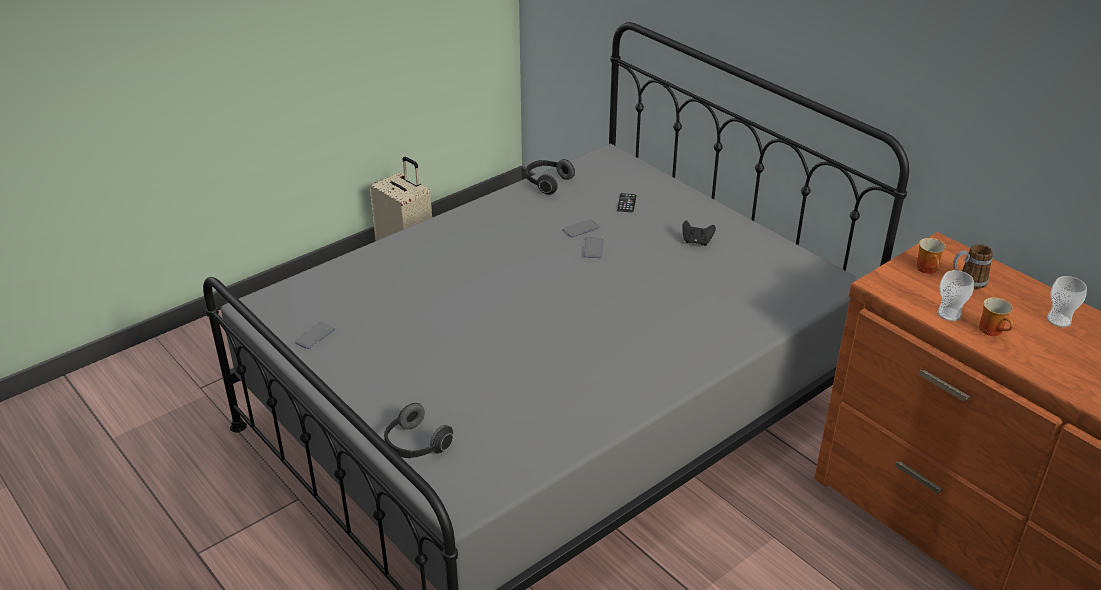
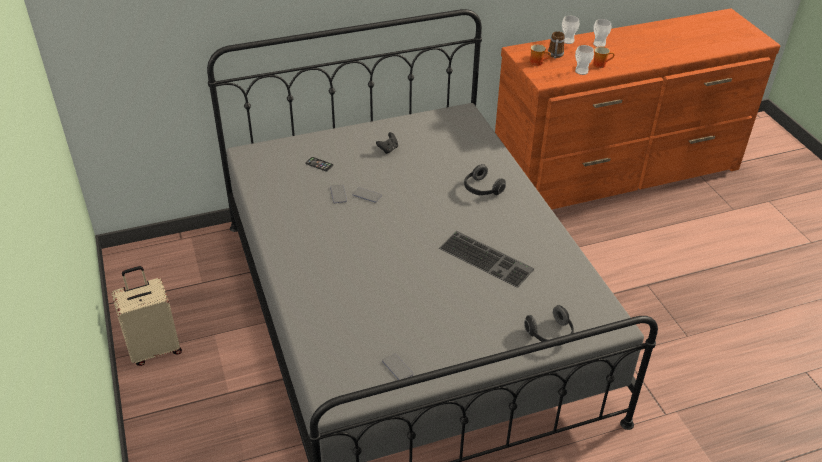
camera: 70 degrees left, 5 degrees up
(533, 364) = (487, 258): none -> keyboard
(547, 183) = (261, 194): headphones -> headphones (481, 189)
(1029, 287) = (568, 41): none -> cup

